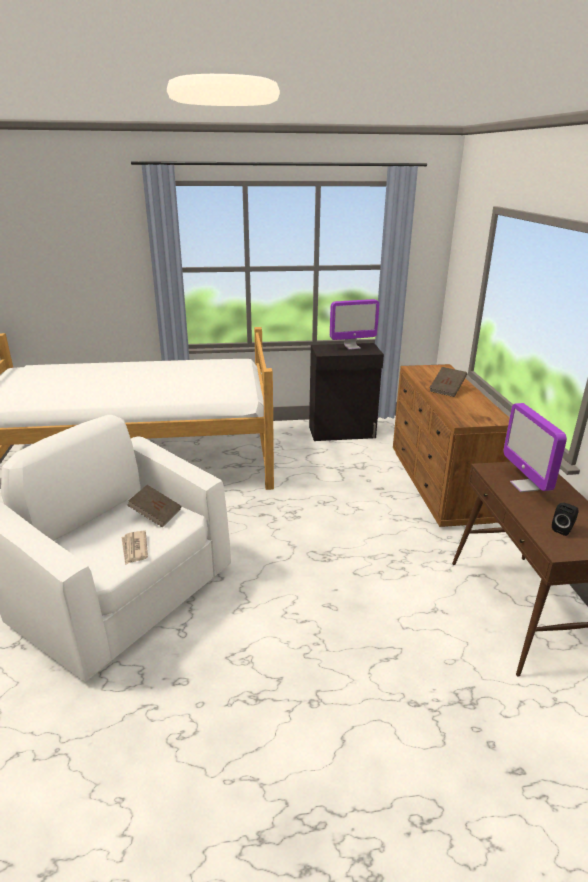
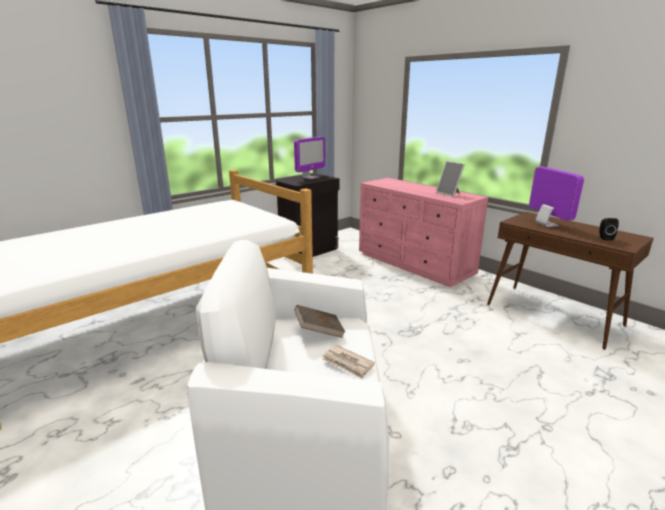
camera: 35 degrees left, 5 degrees down
(439, 484) = (415, 264): brown dresser -> pink dresser
(447, 390) = (416, 189): brown book -> none
(474, 407) = (449, 193): none -> picture frame
(525, 486) = (546, 224): monitor -> monitor turned 150 degrees counterclockwise

